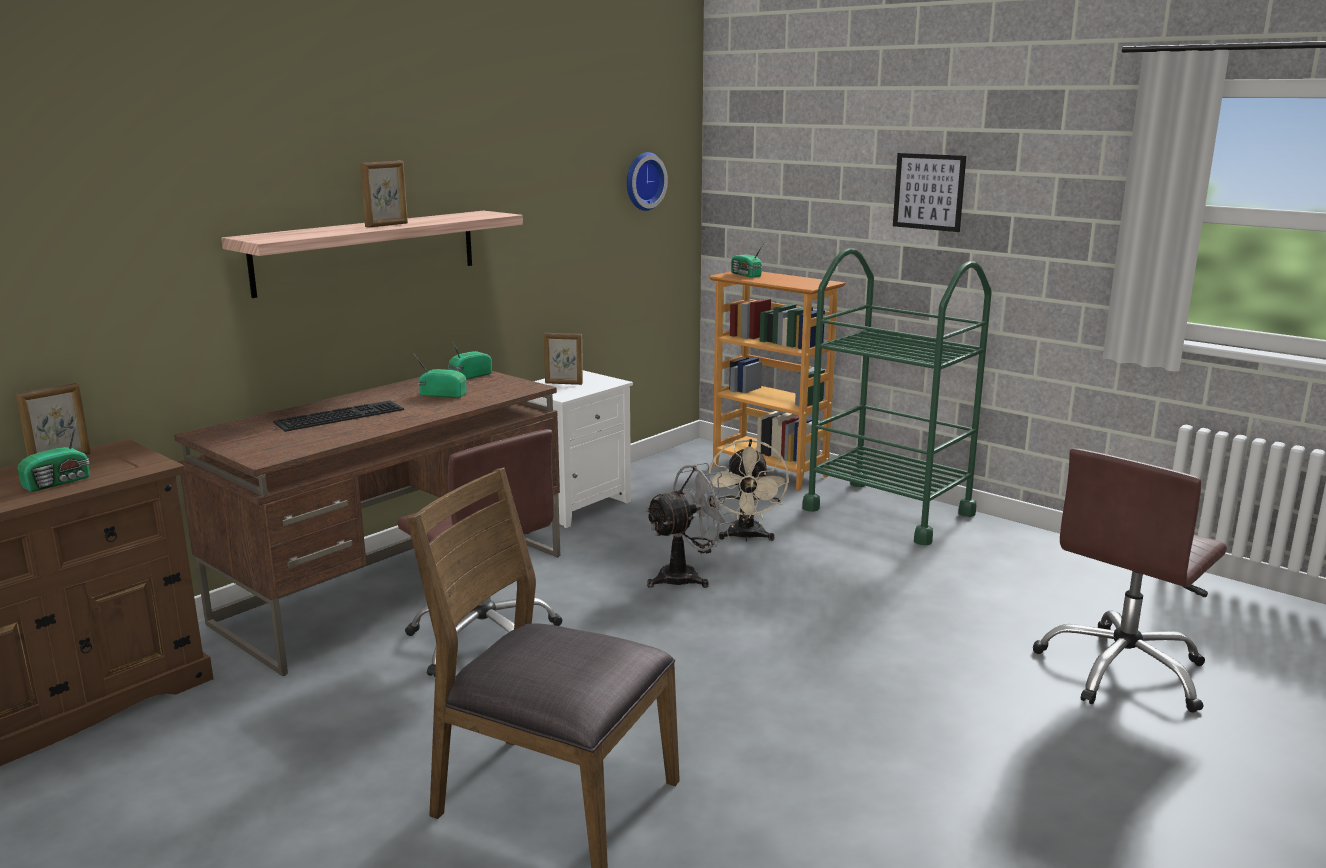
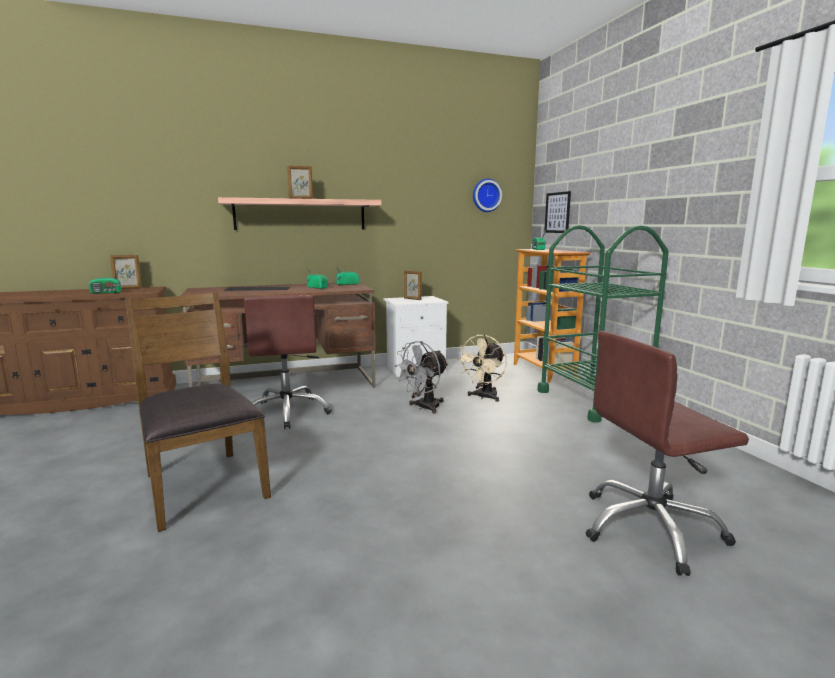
camera: 30 degrees right, 5 degrees down
(687, 576) = (424, 408): grey fan -> grey fan turned 135 degrees clockwise
(929, 191) = (638, 187): picture -> picture (557, 212)

